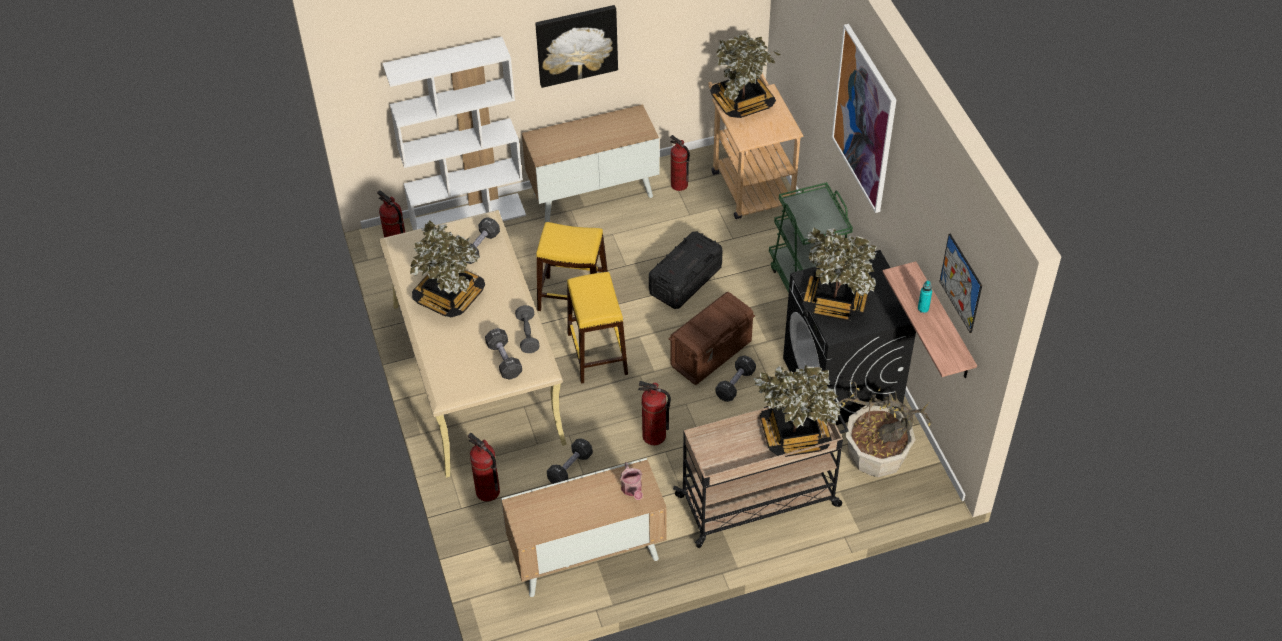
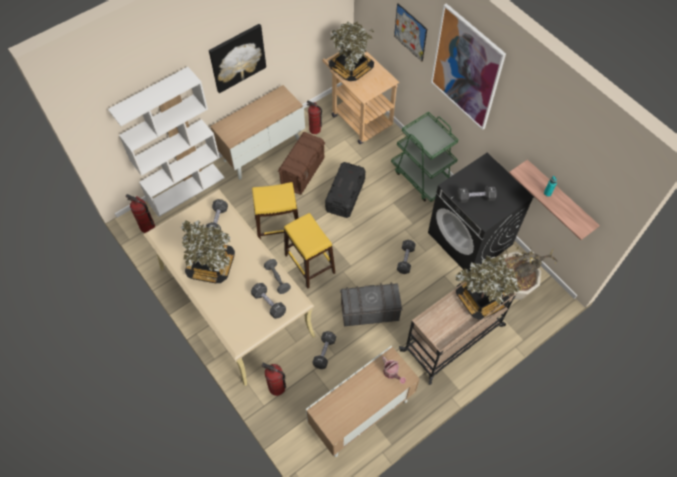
camera: 20 degrees left, 10 degrees up
(654, 436) = (369, 312): fire extinguisher -> grey storage box
(711, 354) = (382, 242): brown storage box -> brown storage box (303, 172)
(835, 301) = (475, 198): potted plant -> black dumbbell
(961, 283) = (583, 174): picture -> picture (410, 32)

